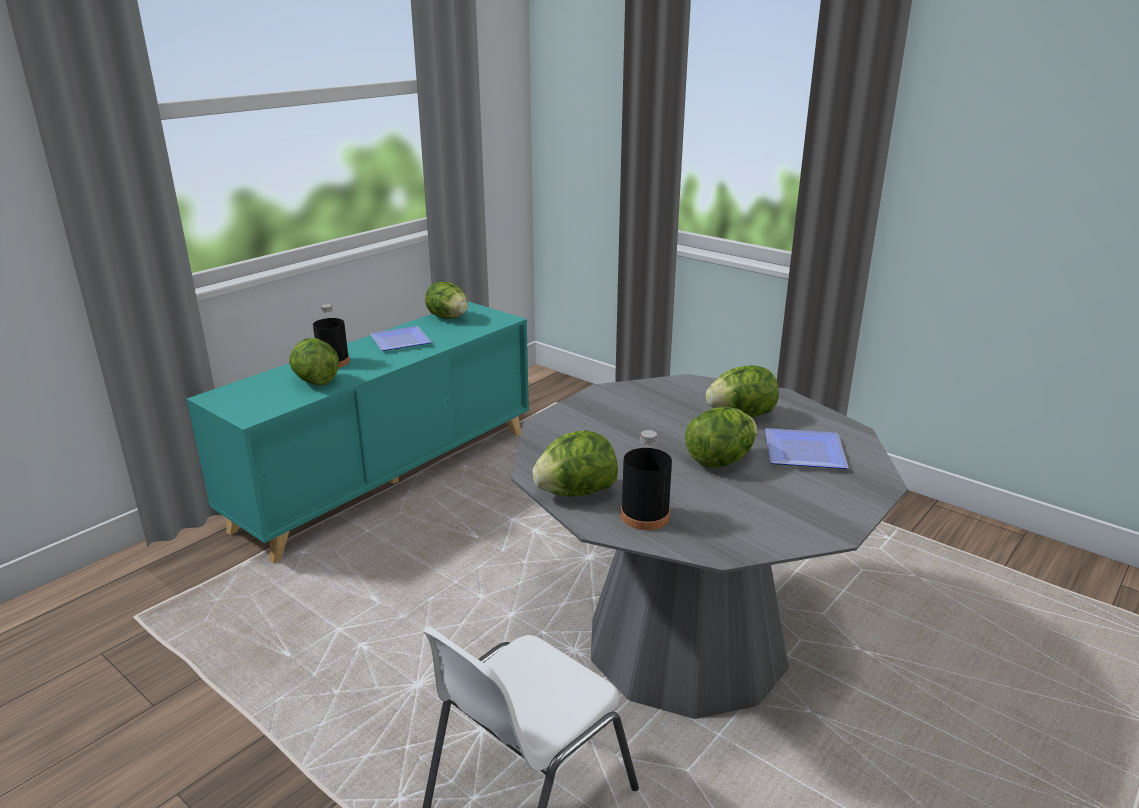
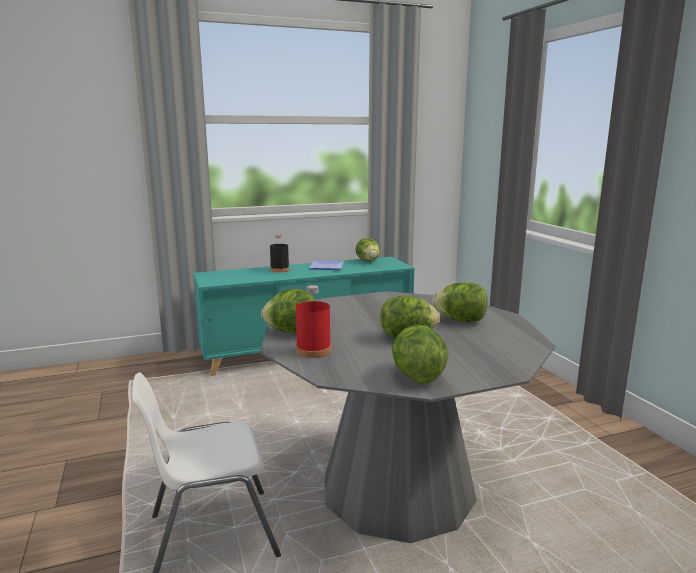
camera: 30 degrees right, 10 degrees down
(315, 381) = (259, 275): lettuce -> lettuce (416, 377)
(645, 516) = (313, 350): black bottle -> red bottle
(802, 453) = (473, 346): plate -> none

